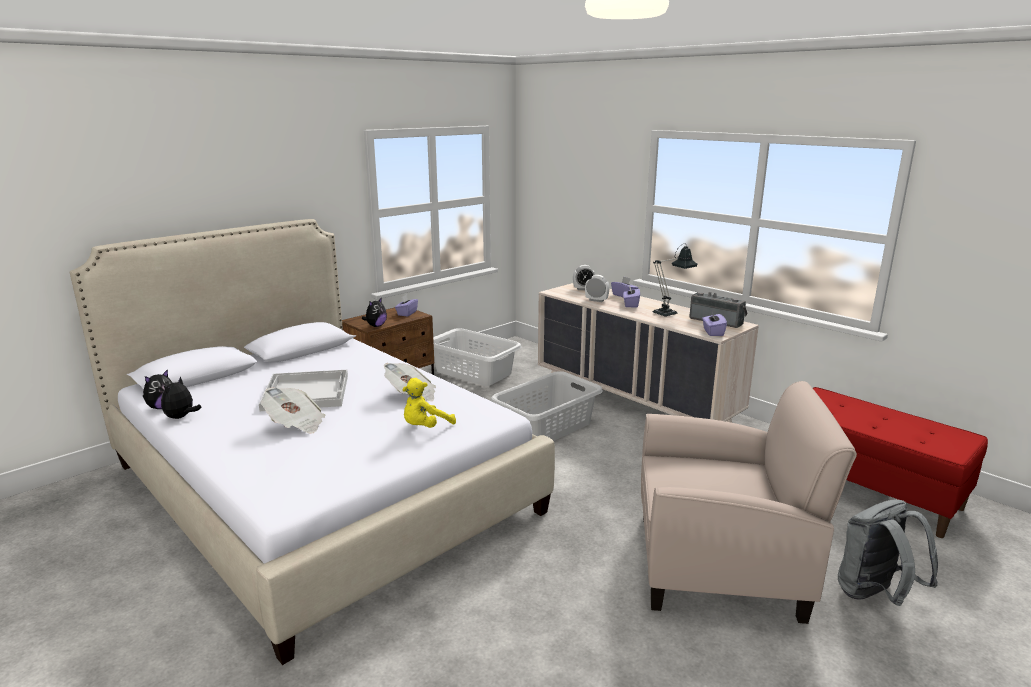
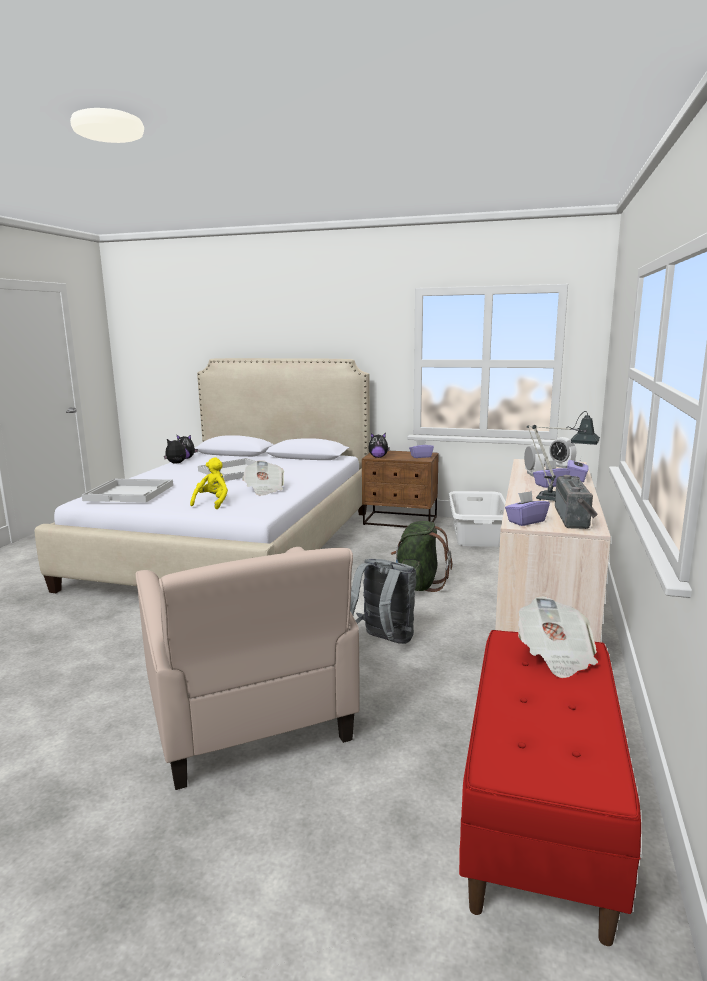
camera: 60 degrees right, 5 degrees down
(296, 424) = (185, 479): newspaper -> newspaper (555, 656)
(307, 465) = (130, 492): none -> white tray
(425, 427) = (213, 503): yellow plush toy -> yellow plush toy turned 90 degrees clockwise
(547, 427) = (418, 585): grey laundry basket -> green backpack
(874, 595) = (259, 840): grey backpack -> grey backpack (384, 641)

